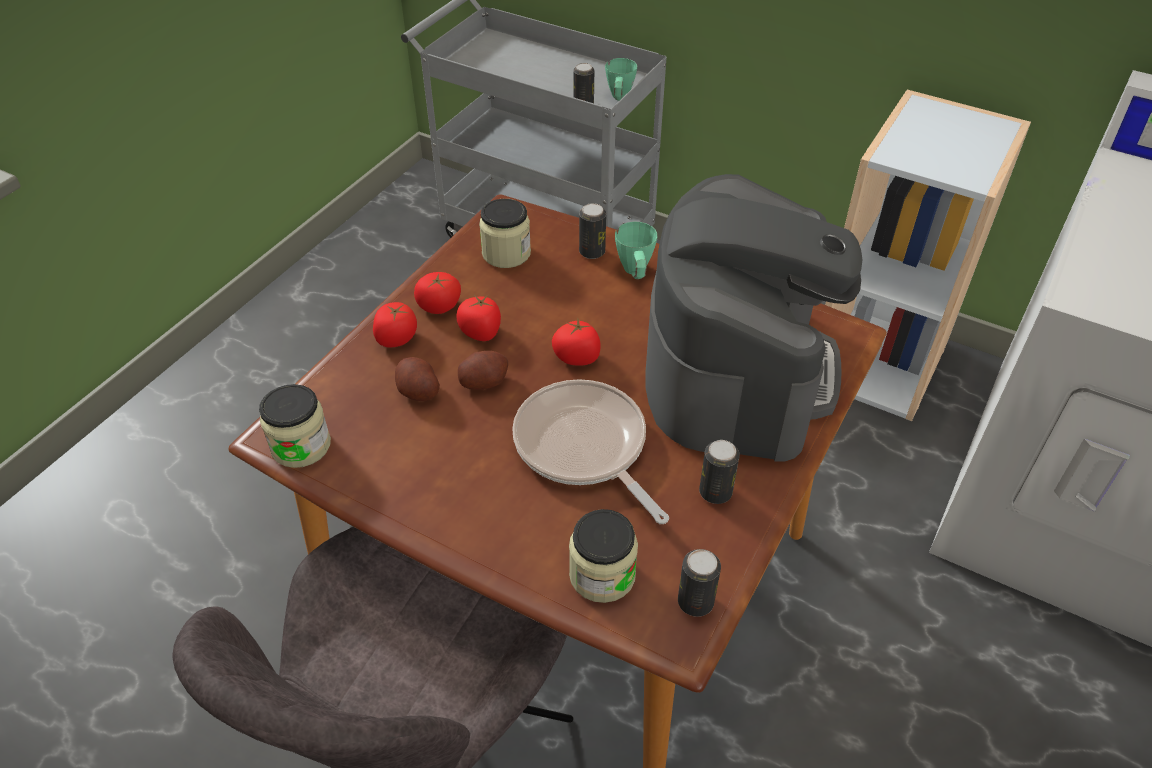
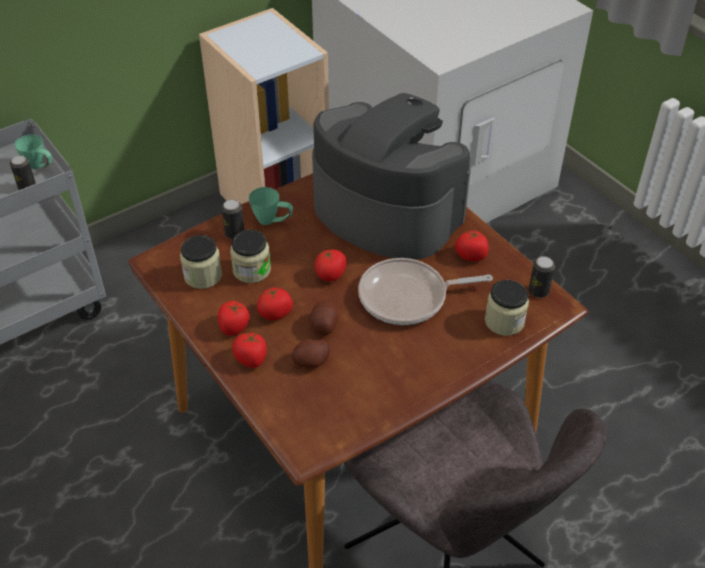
camera: 65 degrees left, 0 degrees up
(301, 446) = (325, 437): jar -> jar (252, 270)
(715, 492) = (471, 255): can -> tomato

